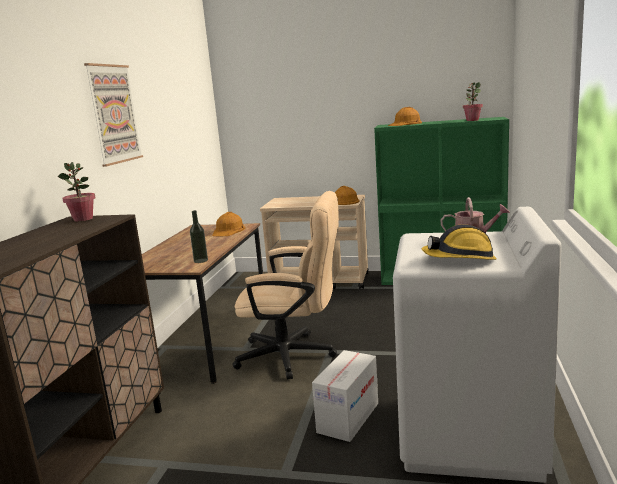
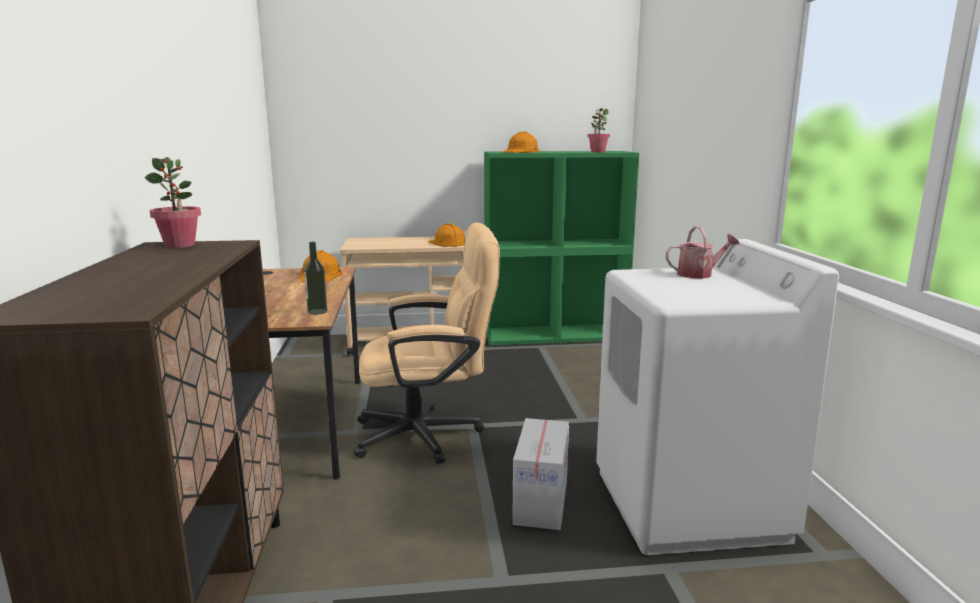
camera: 20 degrees left, 0 degrees up
(114, 114) = (180, 100): picture -> none
(460, 259) = (715, 294): hard hat -> none

